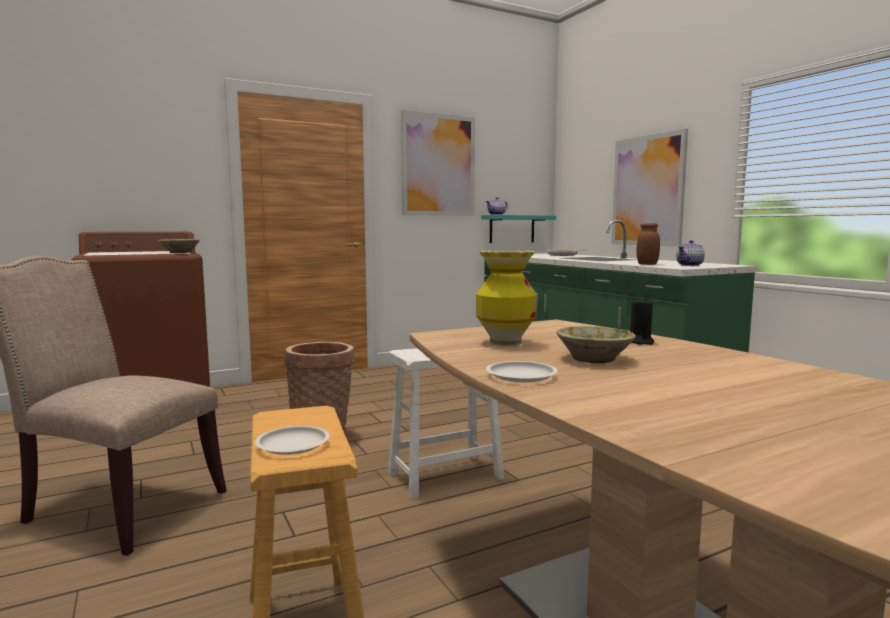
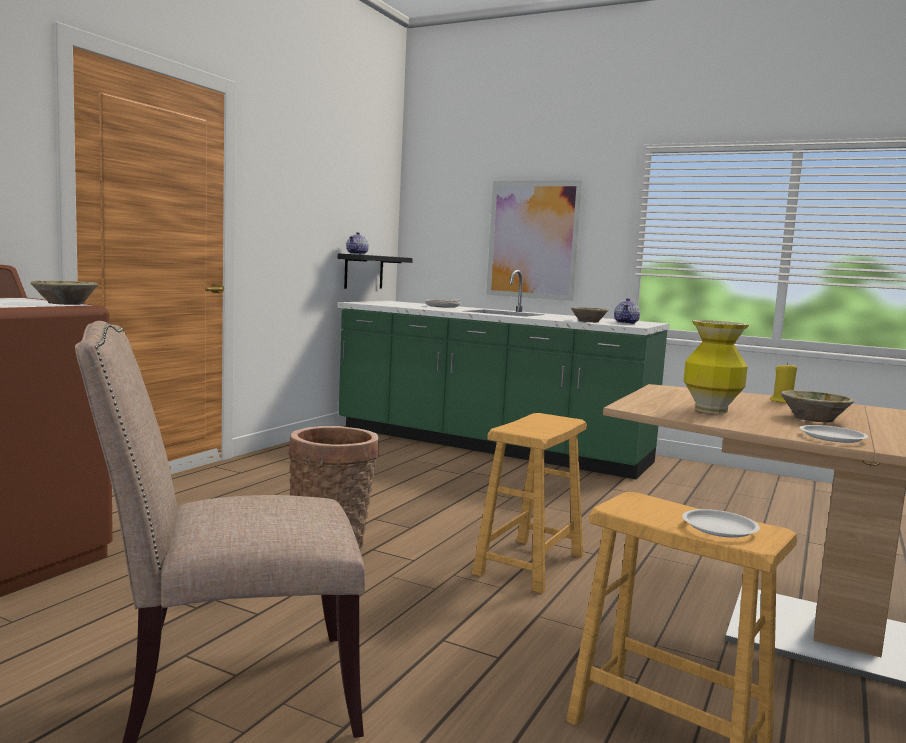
camera: 35 degrees left, 0 degrees up
(438, 165) = (299, 186): picture -> none
(445, 475) = (529, 564): white stool -> brown stool
(512, 229) = (363, 271): turquoise shelf -> black shelf
(640, 342) = (783, 401): black candle -> yellow candle
(647, 264) = (588, 321): brown jar -> beige bowl

